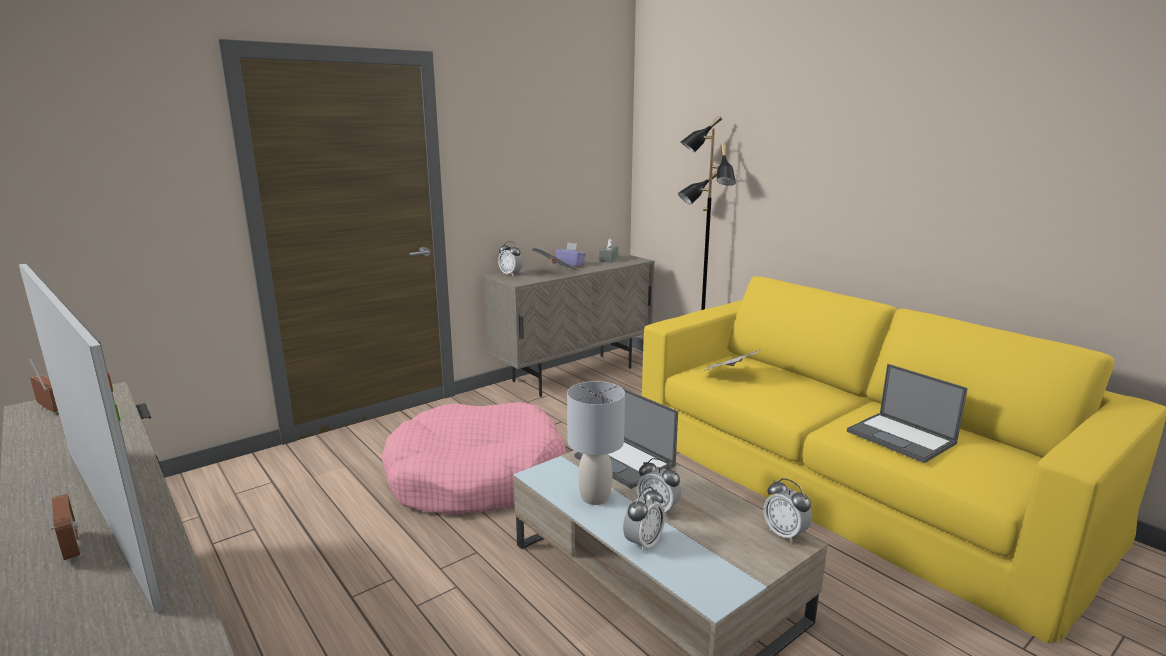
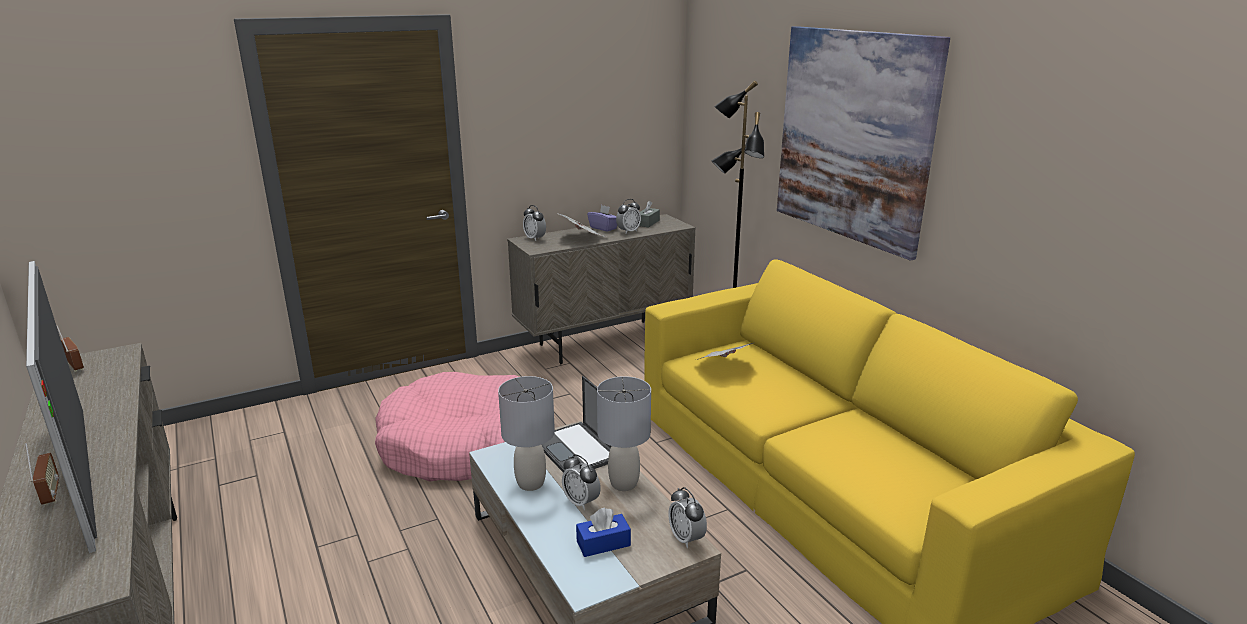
camera: 10 degrees right, 5 degrees up
(643, 543) = (551, 532): alarm clock -> alarm clock (628, 231)
(690, 489) = (623, 484): none -> grey table lamp
(704, 548) = (603, 543): none -> blue tissue box
(828, 156) = (853, 136): none -> picture
(902, 438) = (855, 453): laptop -> none

